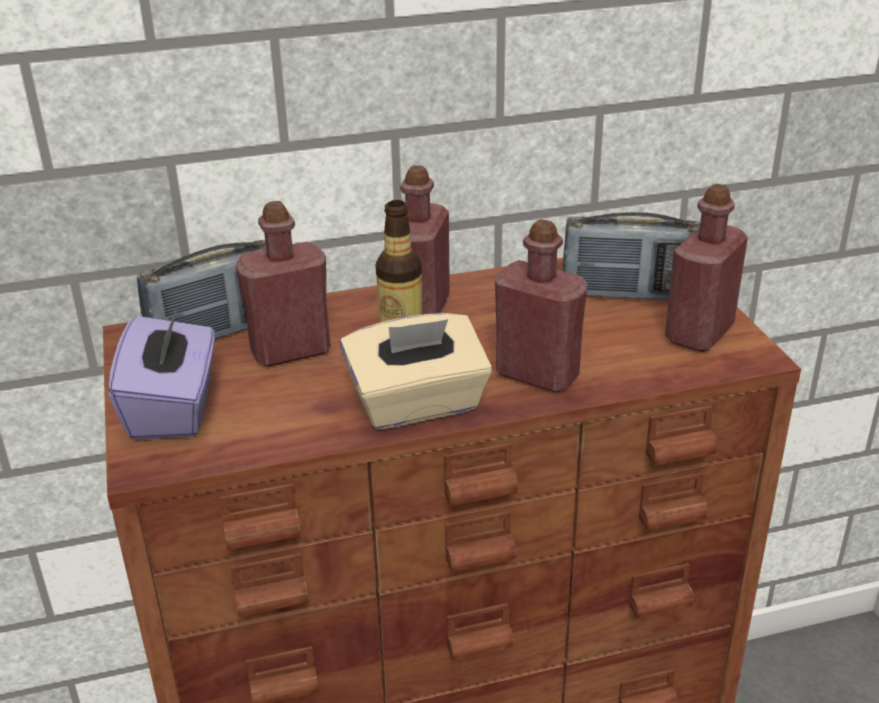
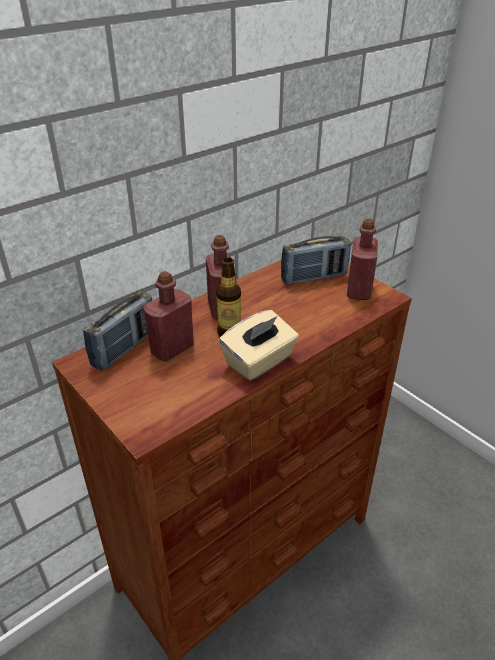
camera: 25 degrees left, 5 degrees up
(174, 408) = (134, 399): purple tissue box -> none
(537, 374) = (303, 330): red bottle -> none

